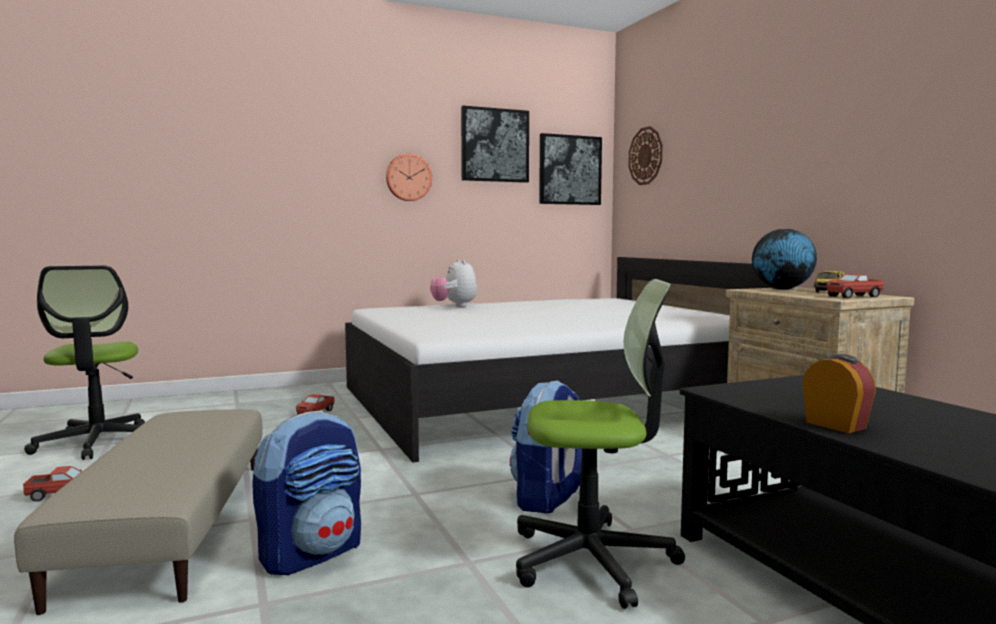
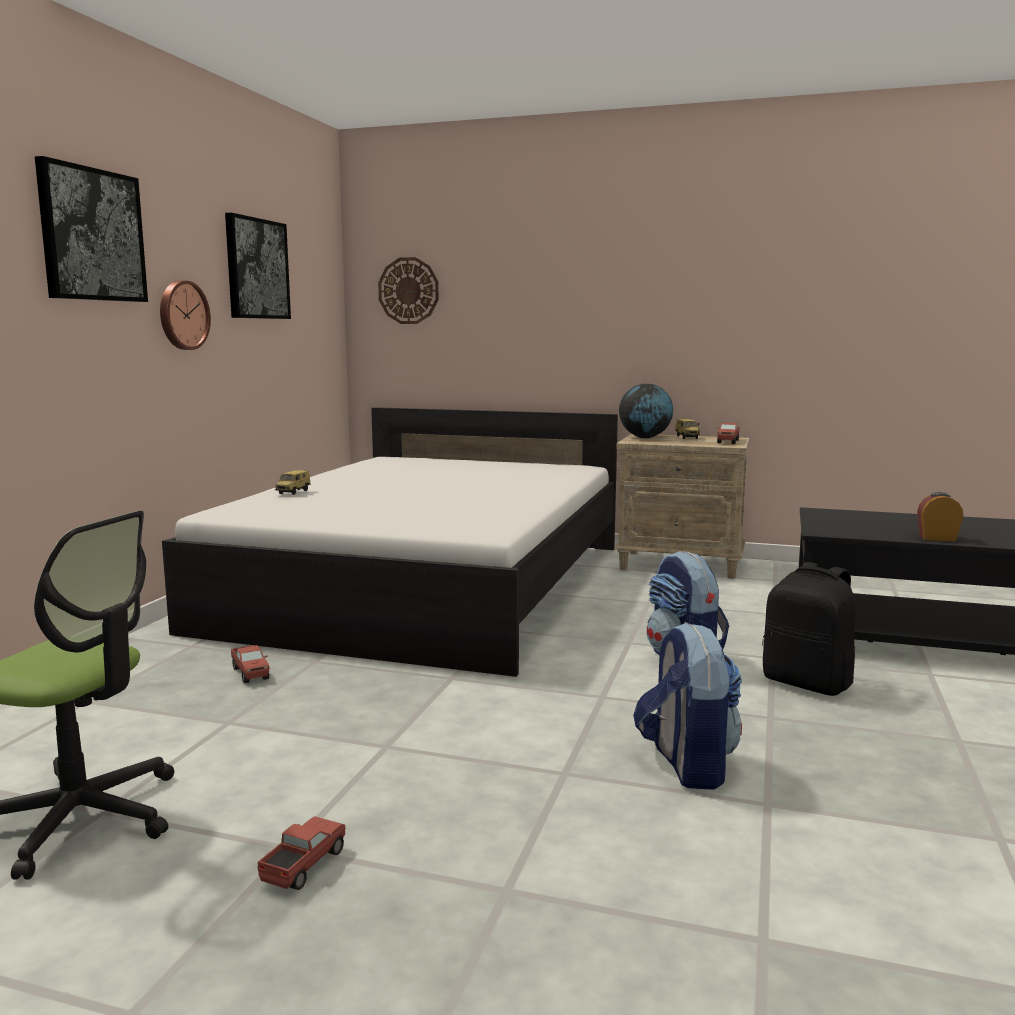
camera: 50 degrees left, 5 degrees up
(174, 524) = (523, 813): beige ottoman -> none
(454, 306) = (293, 492): plush toy -> toy car
(569, 170) = (316, 302): picture -> picture (92, 235)
(592, 560) = (808, 683): office chair -> black backpack

